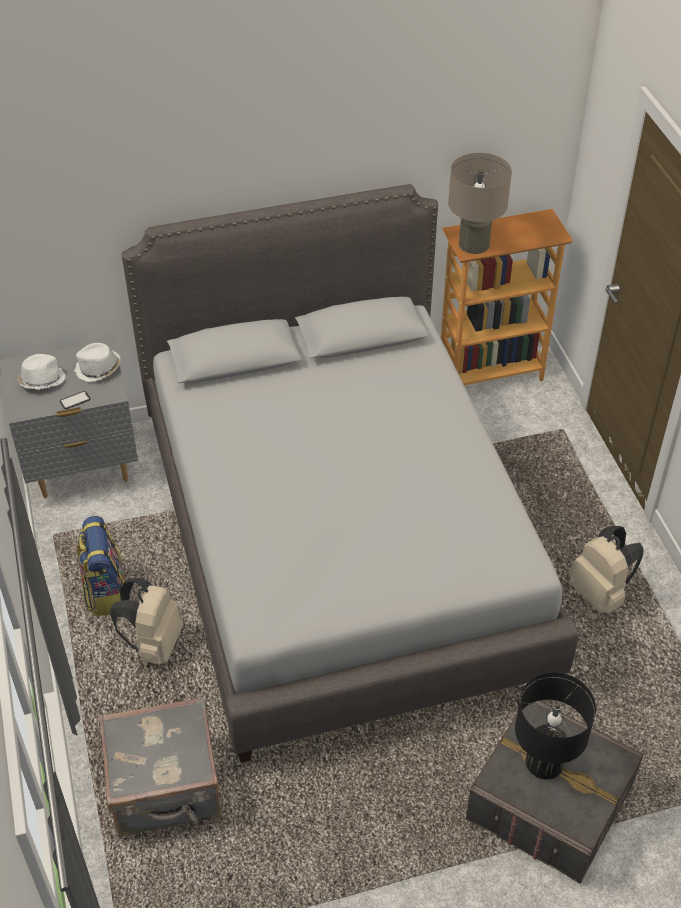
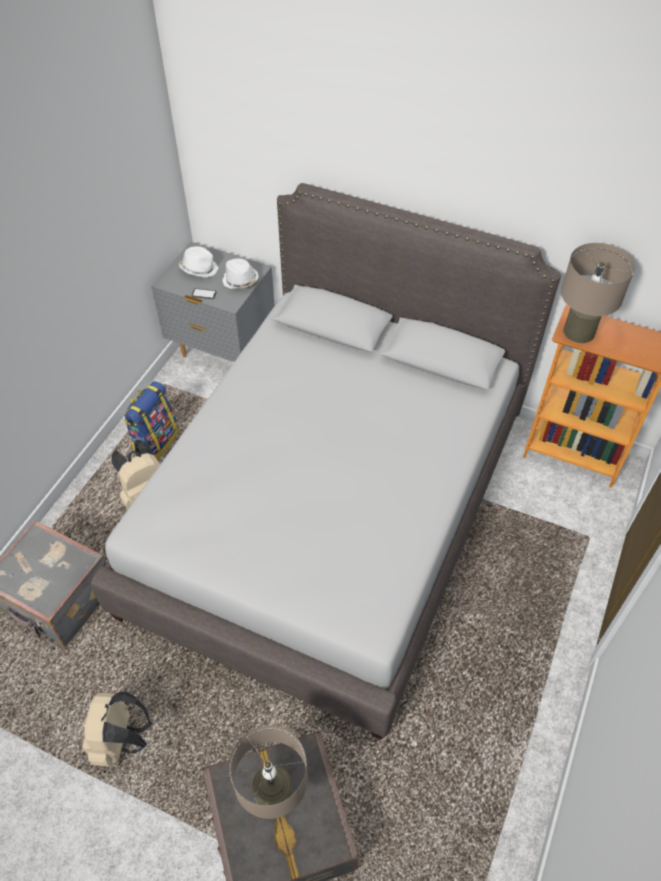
camera: 40 degrees right, 5 degrees up
(544, 762) = (274, 795): black table lamp -> beige table lamp
(600, 594) = (487, 692): beige backpack -> beige backpack (121, 740)

